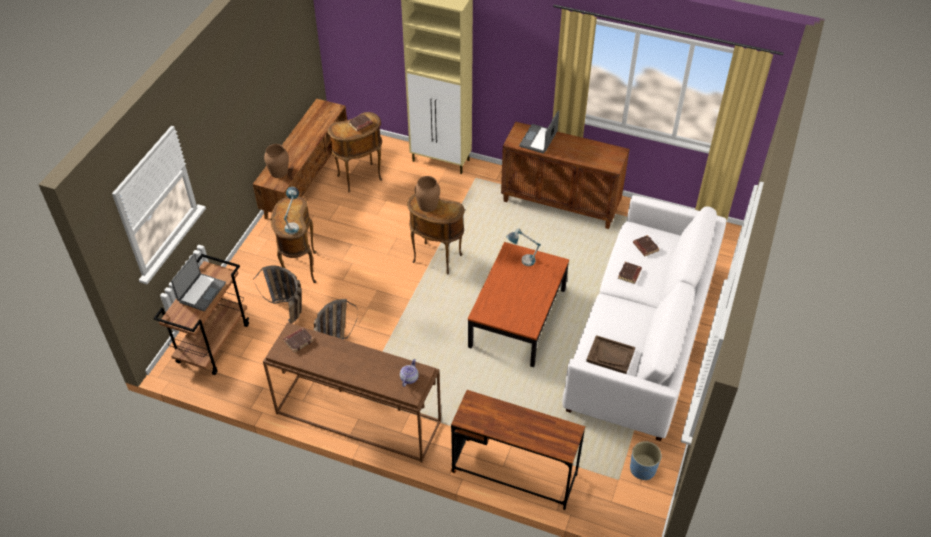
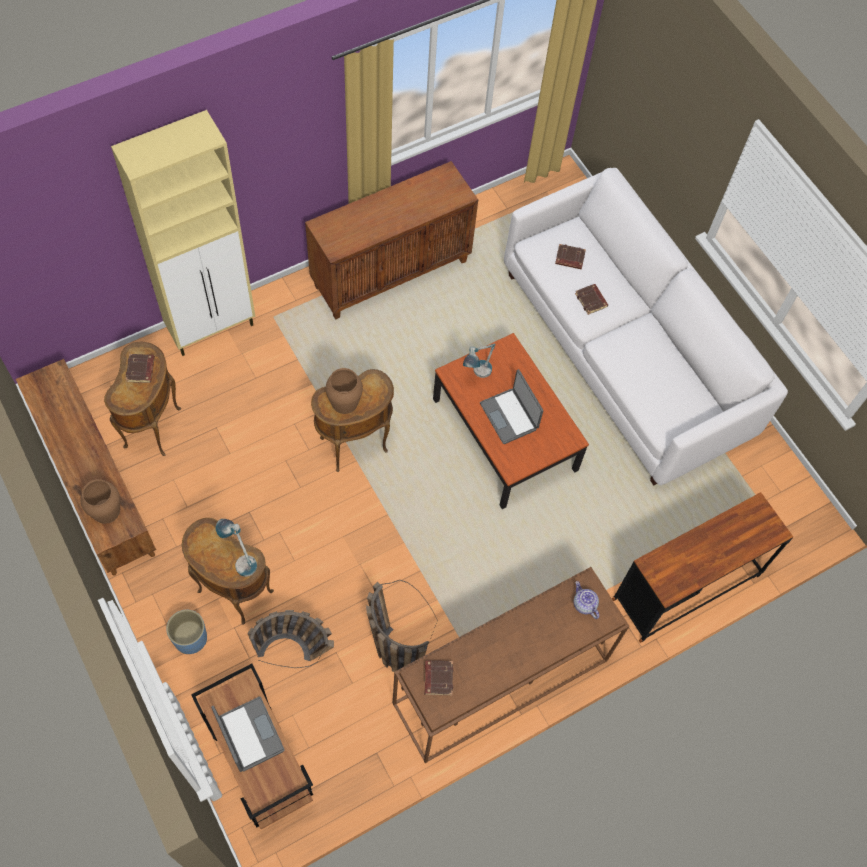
camera: 55 degrees left, 15 degrees up
(539, 140) = (357, 224): laptop -> laptop (510, 416)
(610, 355) = (675, 400): brown tray -> none
(643, 469) = (767, 476): blue planter -> blue planter (191, 638)

